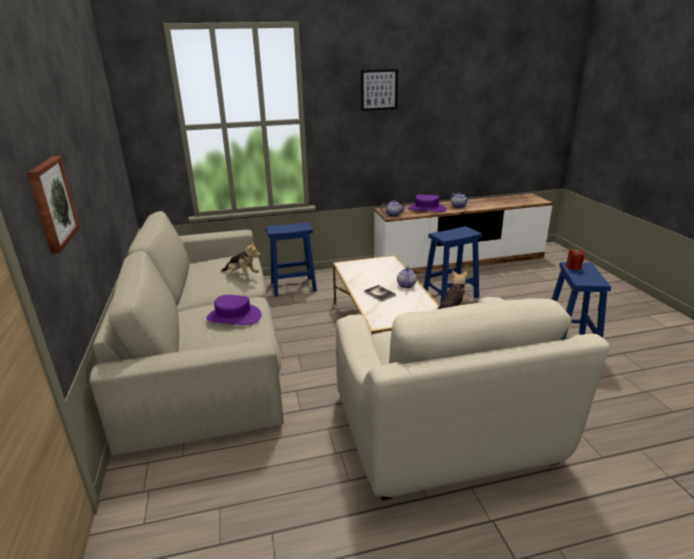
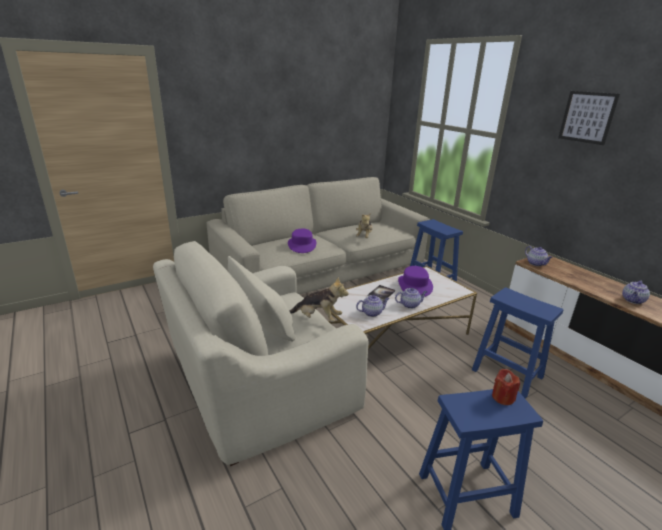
camera: 70 degrees right, 0 degrees up
(52, 203) = (225, 130): picture -> none
(415, 305) = (372, 313): none -> teapot
(426, 209) = (586, 280): purple hat -> purple hat (414, 286)

